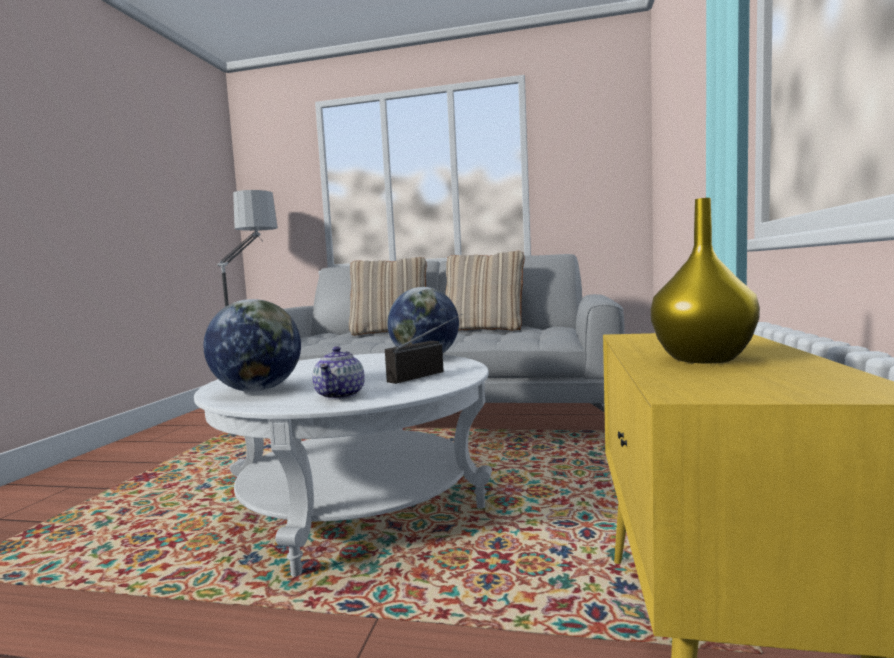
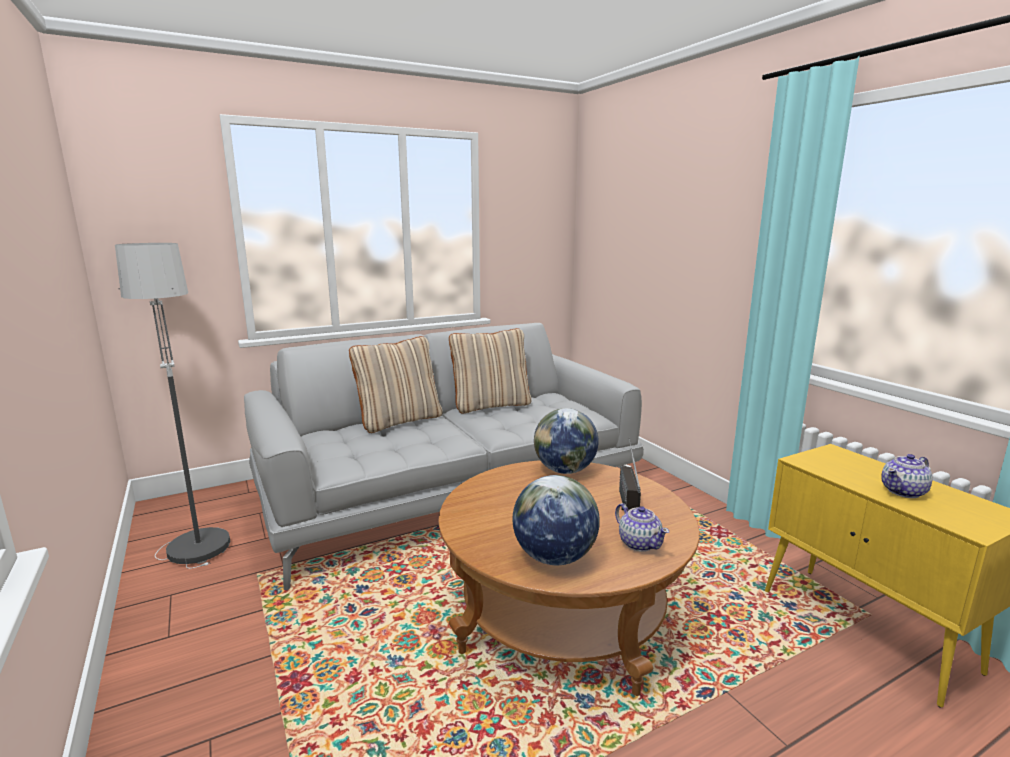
camera: 40 degrees left, 10 degrees up
(358, 503) = (562, 614): white coffee table -> brown coffee table
(704, 359) = (904, 491): yellow vase -> teapot

